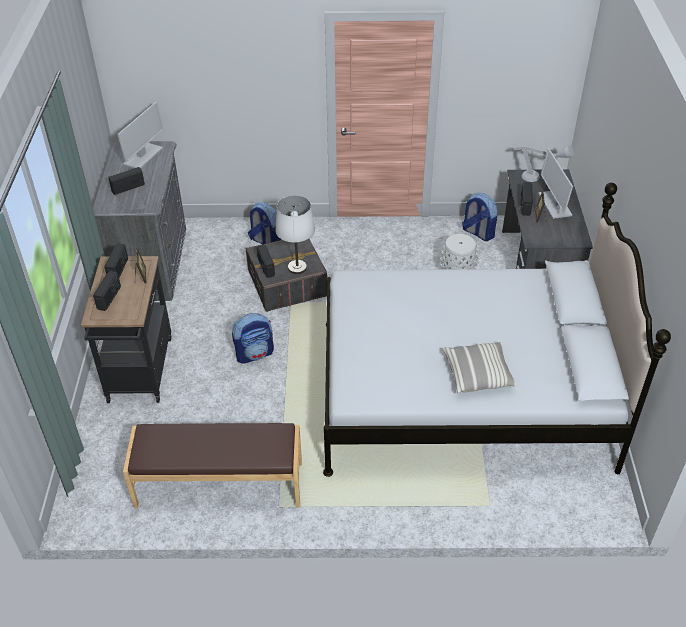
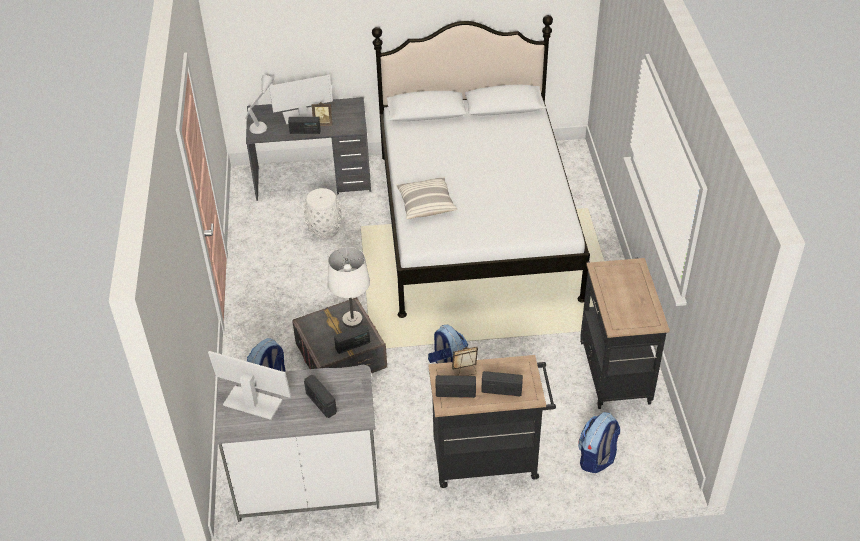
camera: 95 degrees left, 0 degrees up
(219, 485) = (613, 370): brown bench -> black cart
(477, 233) = (257, 217): backpack -> backpack (596, 458)
(478, 374) = (523, 161): pillow -> pillow (426, 205)

